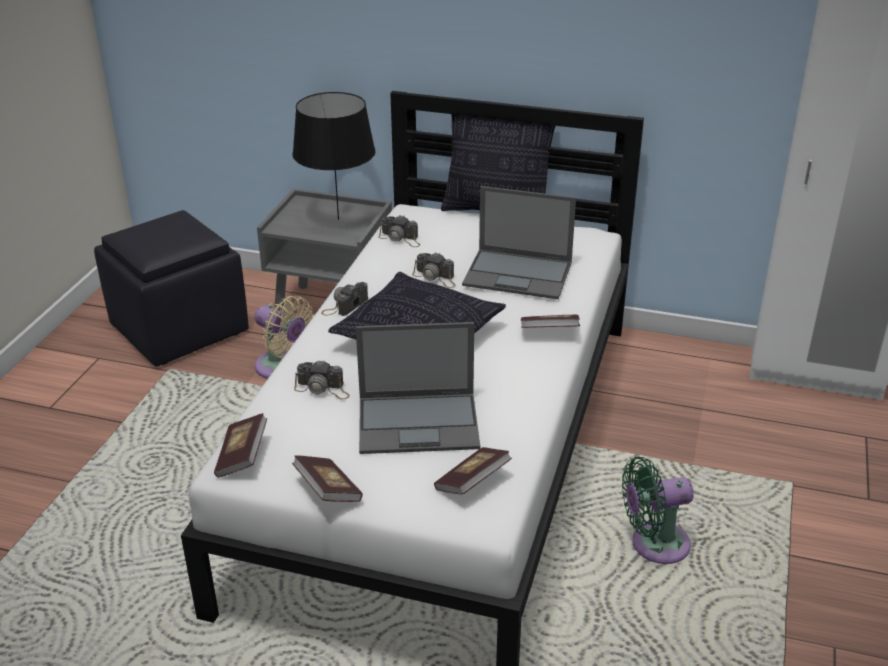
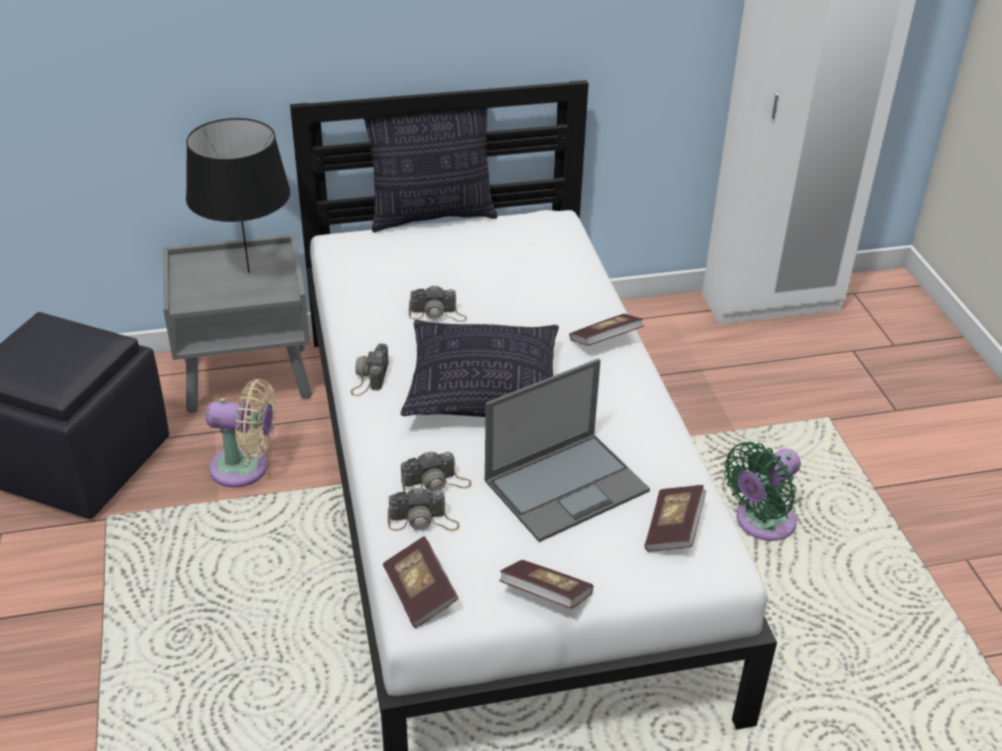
camera: 30 degrees left, 5 degrees up
(400, 238) = (358, 278): camera -> camera (423, 520)
(519, 274) = (522, 285): laptop -> none

